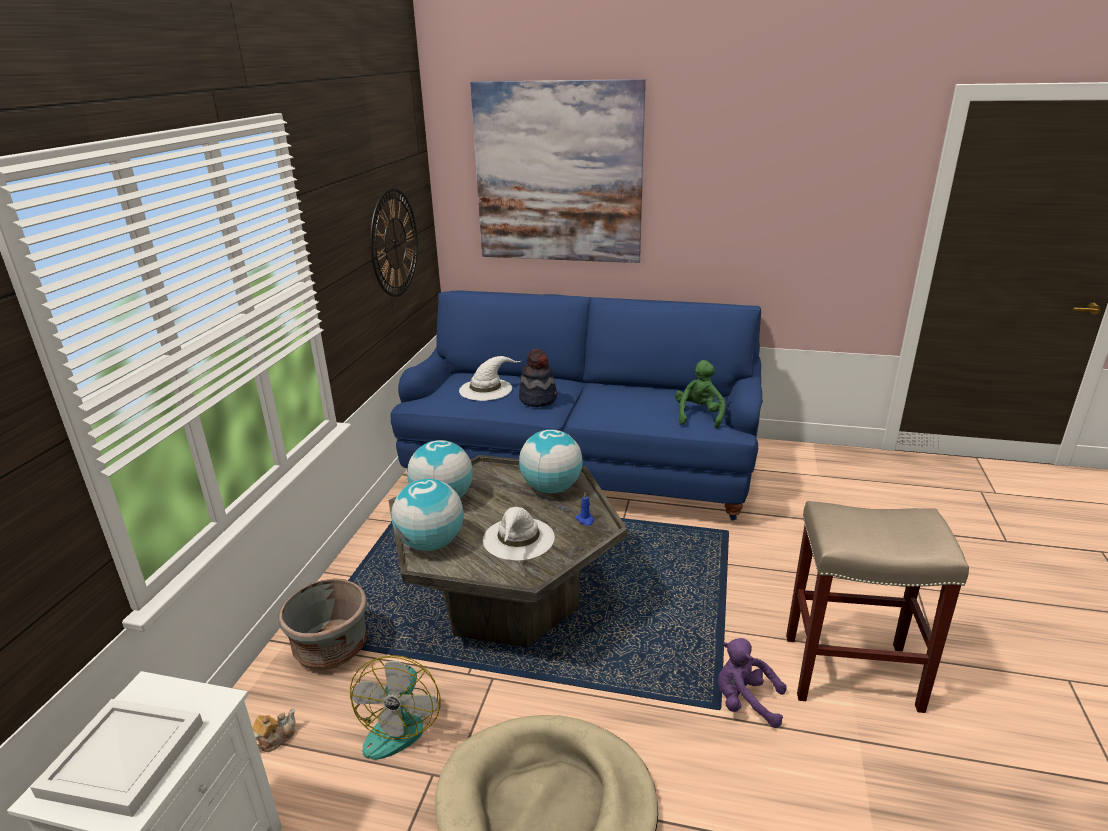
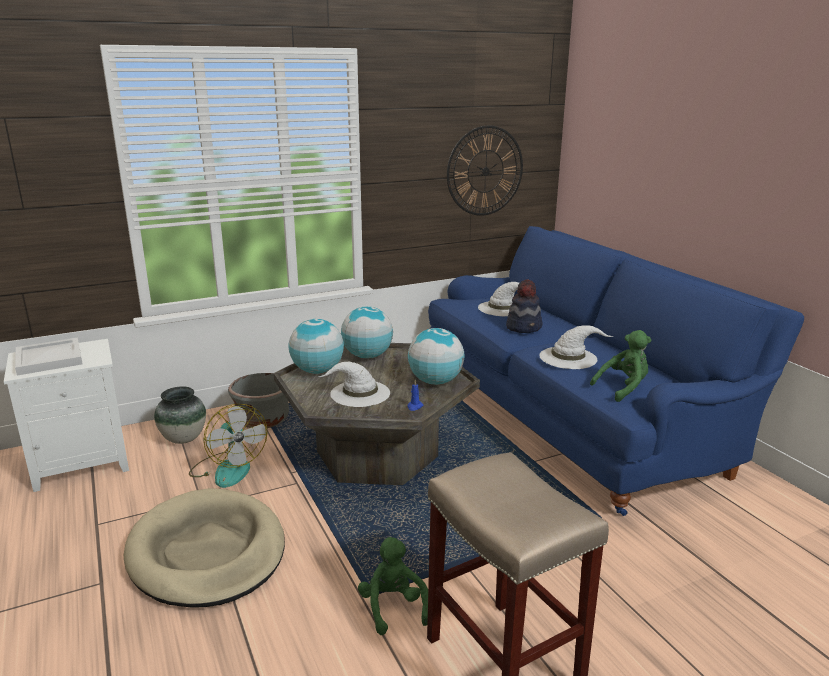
camera: 50 degrees right, 5 degrees down
(275, 738) = (183, 438): teapot -> vase
(398, 723) = (228, 468): fan -> fan turned 90 degrees counterclockwise
(558, 174) = (646, 133): picture -> none
(623, 409) = (569, 357): none -> white hat
(745, 702) = (393, 607): purple plush toy -> green plush toy

